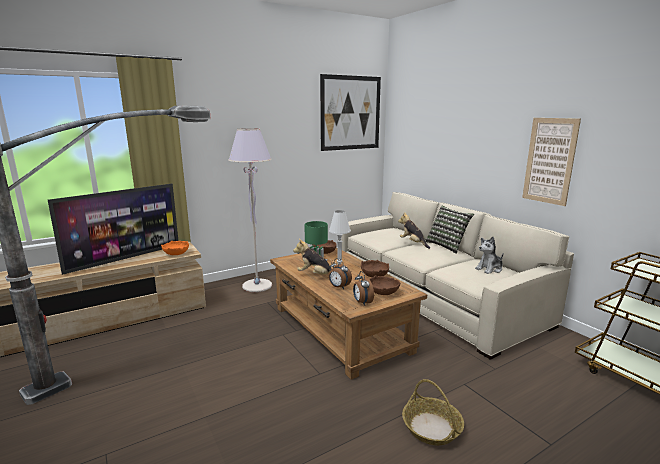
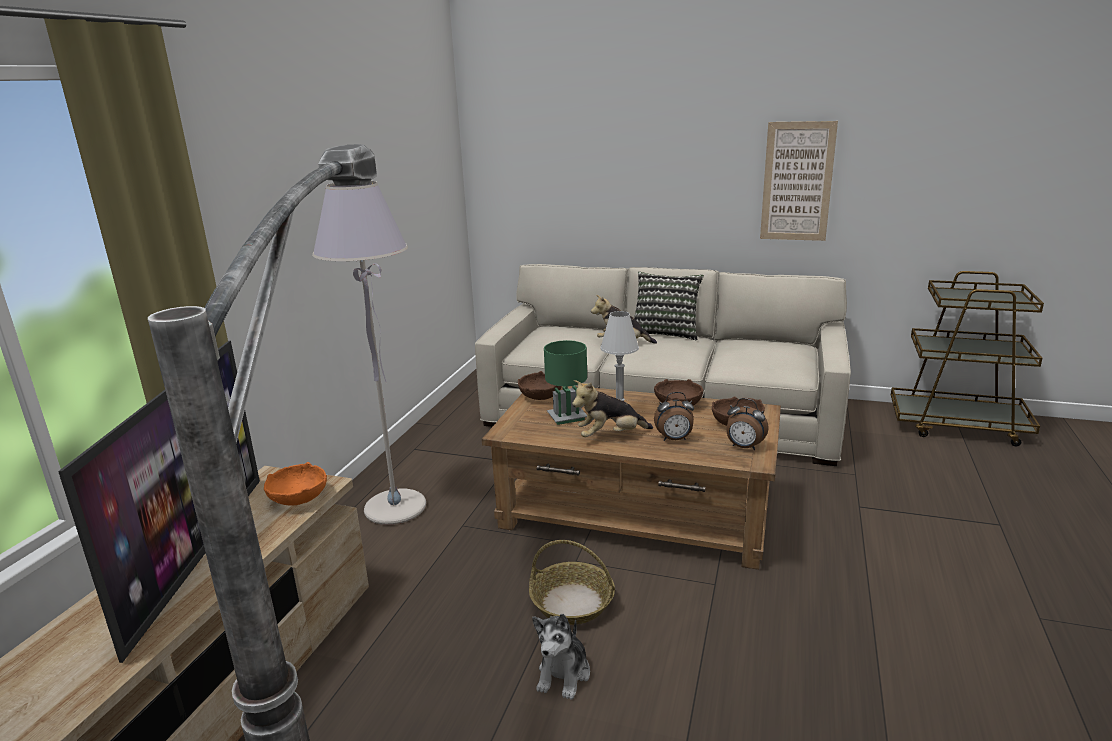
camera: 40 degrees left, 5 degrees up
(350, 113) = (424, 129): picture -> none
(432, 428) = (910, 571): basket -> basket (572, 602)
(489, 269) = (768, 348): plush toy -> plush toy (564, 674)

